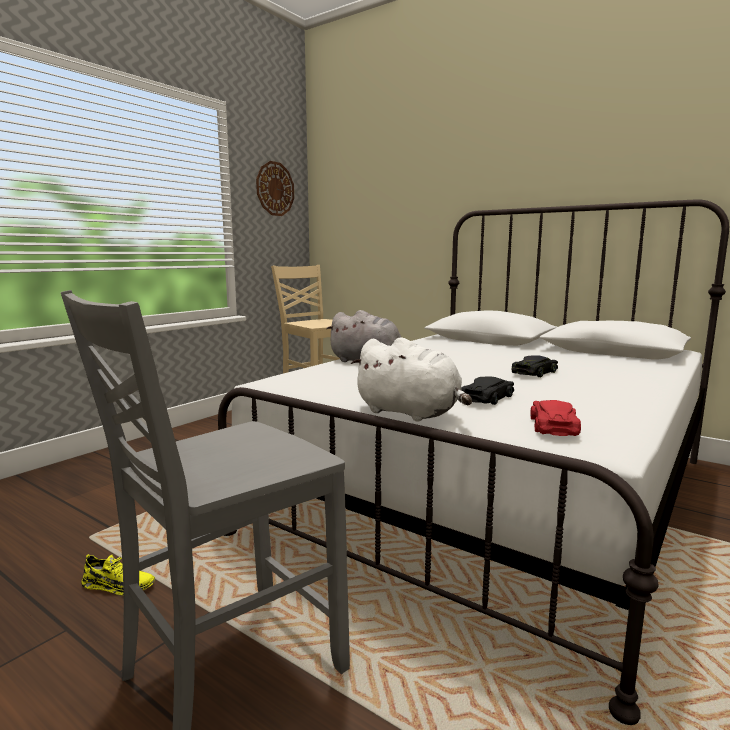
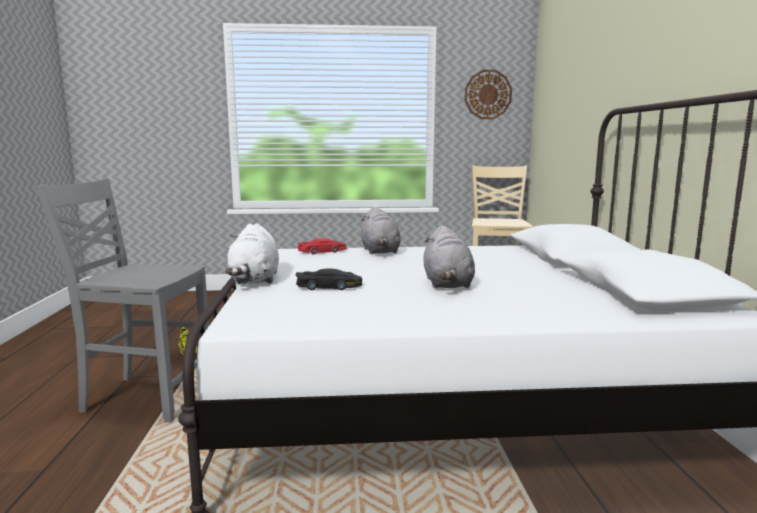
camera: 50 degrees right, 0 degrees up
(535, 372) = (447, 284): black toy car -> grey plush toy
(554, 425) = (278, 308): red toy car -> red toy car (322, 251)

